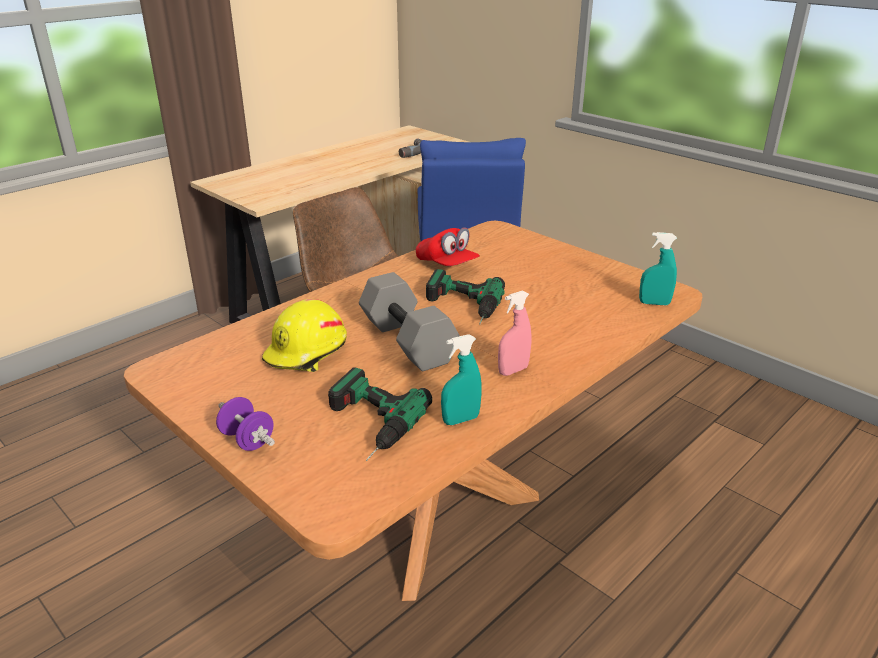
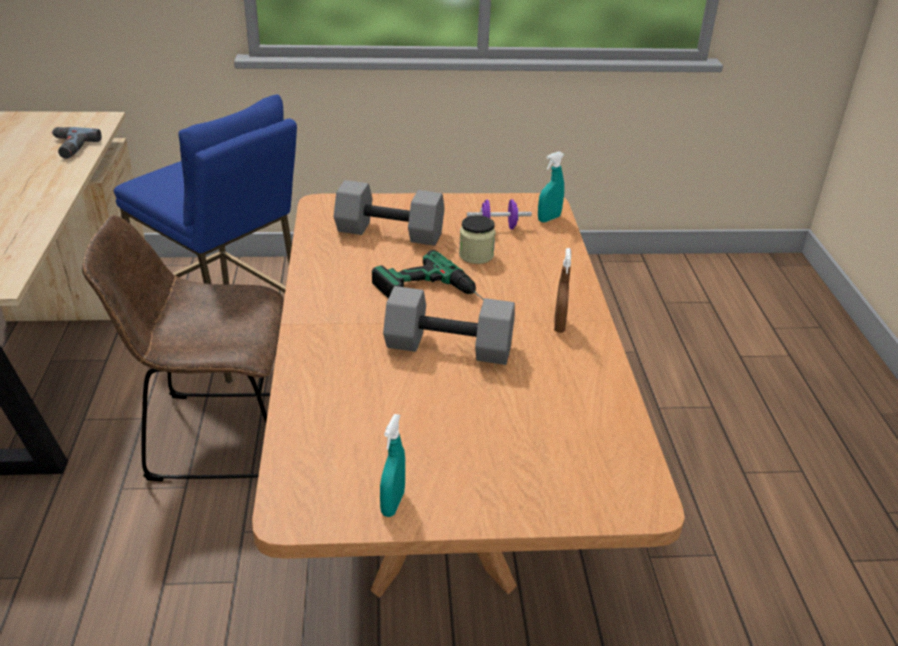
camera: 50 degrees left, 5 degrees up
(247, 440) = (494, 506): purple dumbbell -> purple dumbbell (498, 227)
(307, 352) = (391, 407): yellow hard hat -> none
(366, 425) = (548, 431): power drill -> none
(447, 265) = (347, 260): red cap -> none
(460, 420) = (595, 383): turquoise spray bottle -> turquoise spray bottle (393, 503)
(509, 261) = (391, 232): none -> grey dumbbell
(513, 370) = (559, 325): pink spray bottle -> brown spray bottle
(541, 300) = (476, 255): none -> jar

